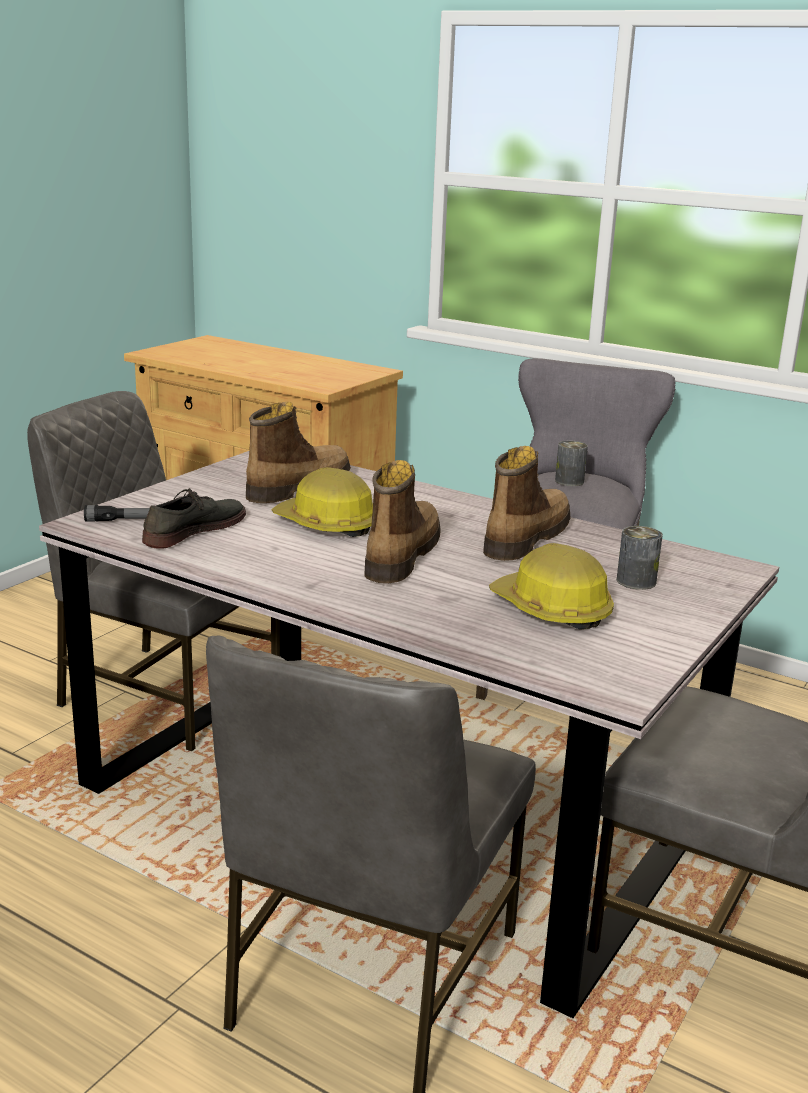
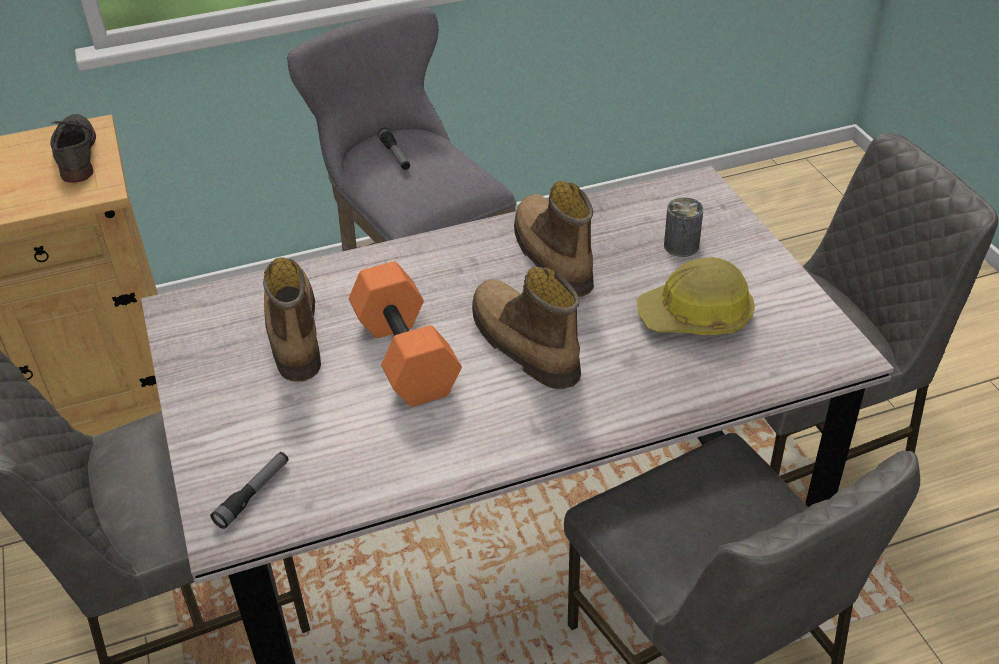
camera: 50 degrees left, 20 degrees up
(194, 529) = (330, 452): grey shoe -> grey shoe (75, 153)
(327, 525) = (408, 356): hard hat -> orange dumbbell
(569, 481) = (395, 155): can -> flashlight

